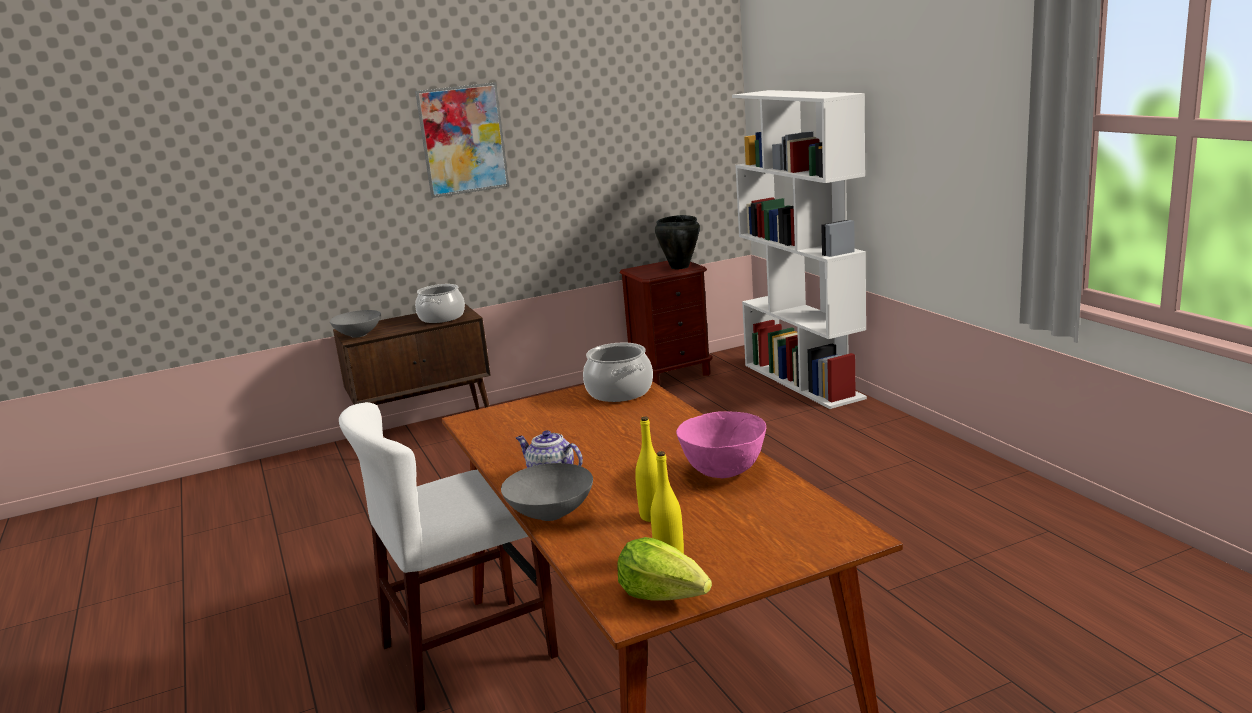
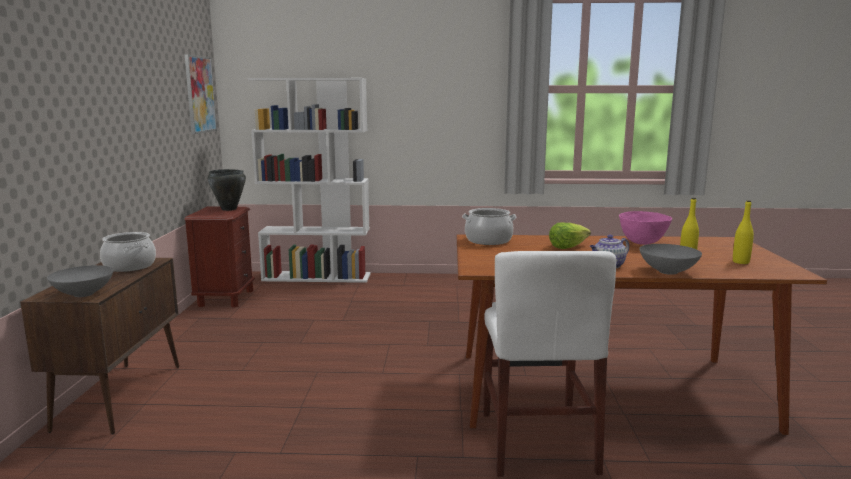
camera: 65 degrees left, 5 degrees down
(463, 140) = (96, 90): picture -> picture (200, 94)
(664, 594) = (780, 267): lettuce -> lettuce (567, 247)

